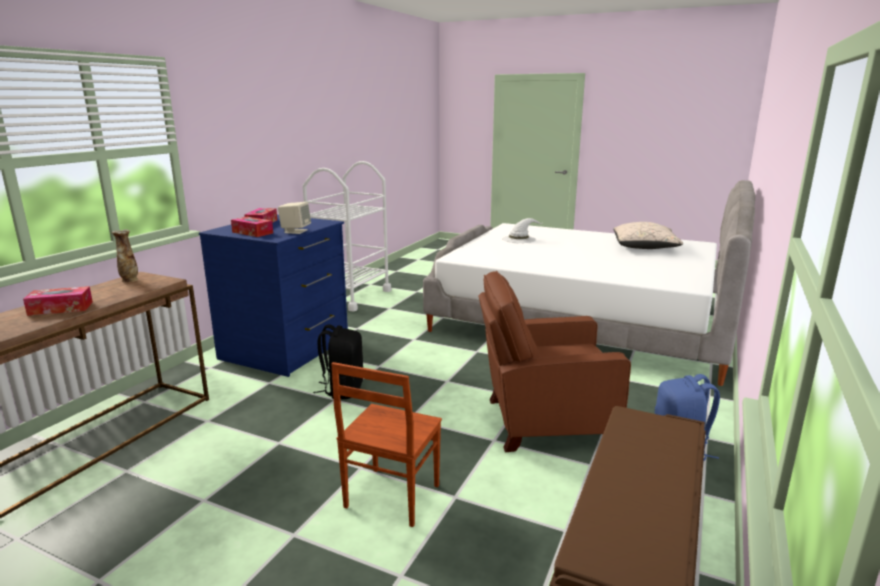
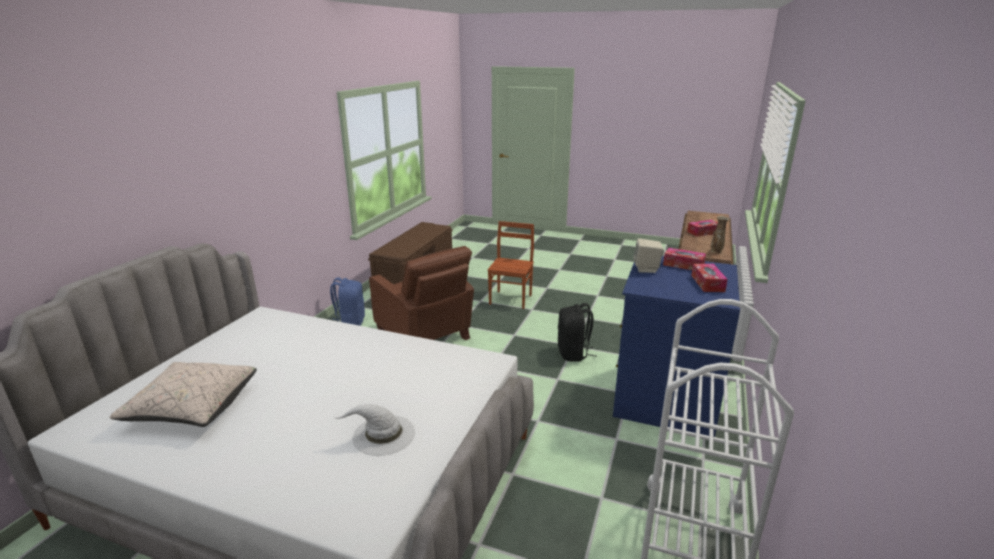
camera: 175 degrees right, 5 degrees up
(542, 421) = (424, 336): brown armchair -> brown armchair turned 60 degrees clockwise

